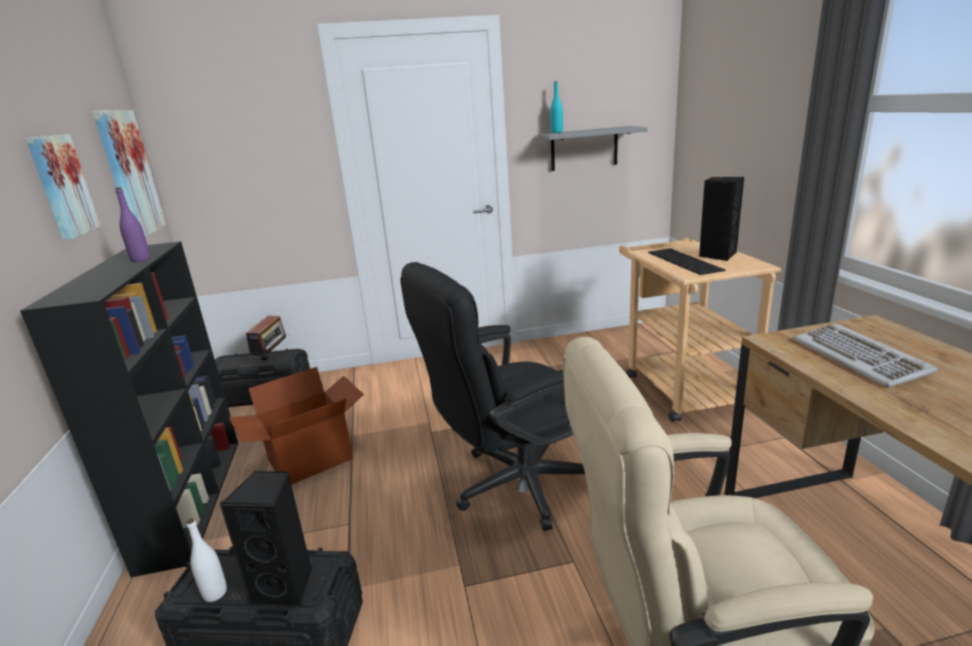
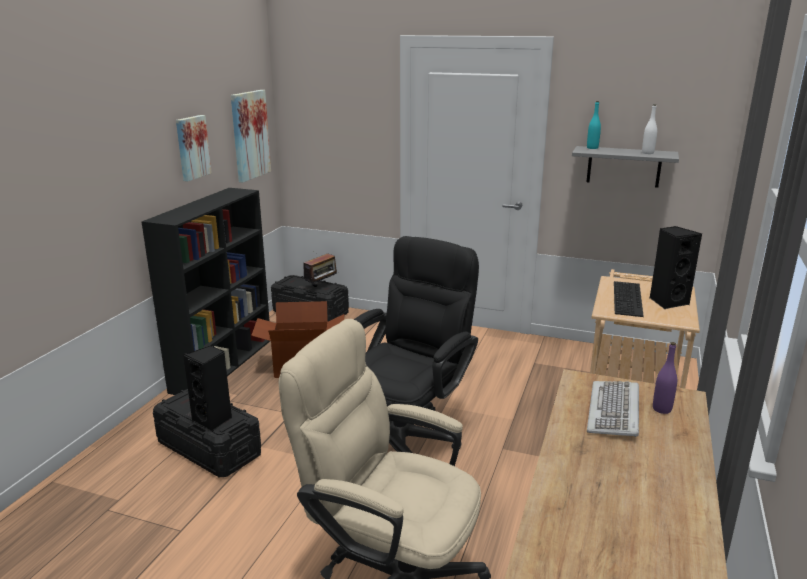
camera: 30 degrees right, 0 degrees up
(140, 259) = (222, 200): purple bottle -> purple bottle (662, 409)
(215, 593) = (182, 409): white bottle -> white bottle (647, 153)
(513, 486) = (408, 434): black office chair -> black office chair turned 120 degrees clockwise

